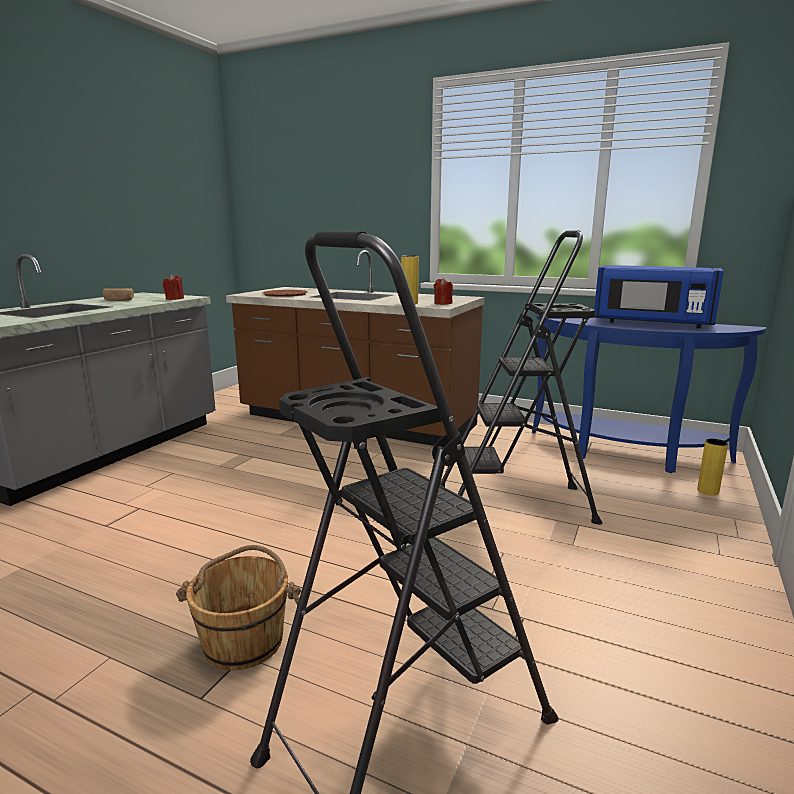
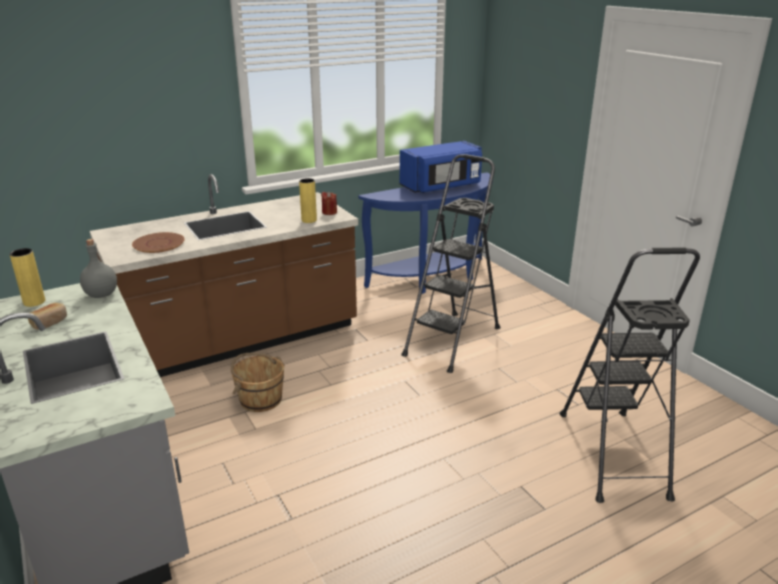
camera: 55 degrees left, 10 degrees up
(174, 299) = (101, 294): red candle -> grey bottle
(244, 640) = (507, 482): brown bucket -> brown bucket (260, 399)
(708, 491) = (500, 283): yellow vase -> yellow vase (34, 302)

